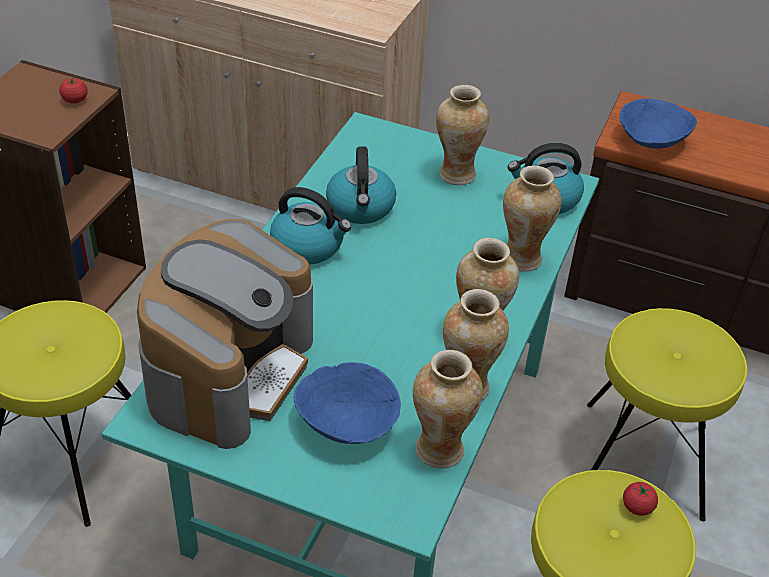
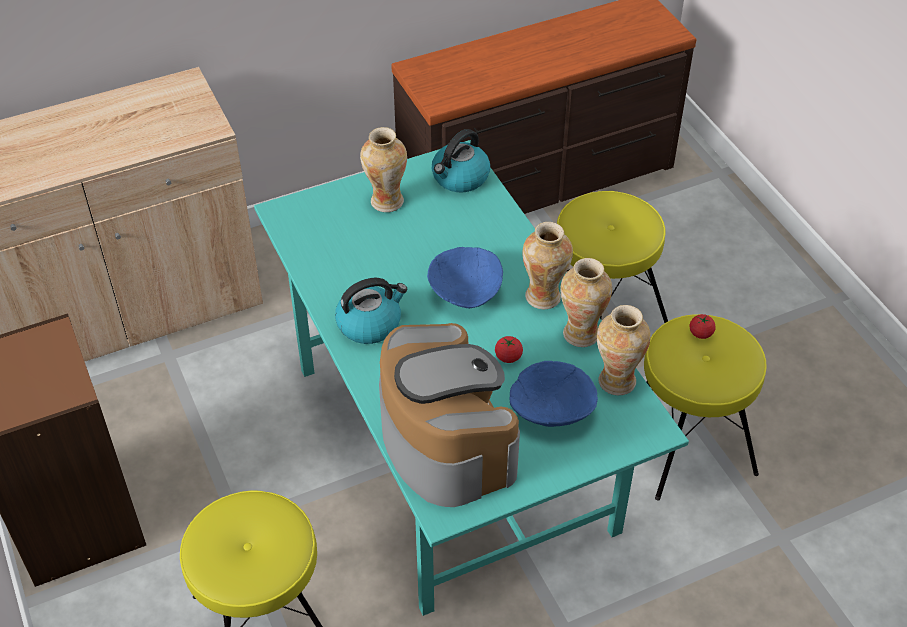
camera: 45 degrees left, 5 degrees up
(75, 100) = (49, 350): tomato -> tomato (508, 357)
(361, 208) = (363, 271): kettle -> none
(522, 258) = (501, 229): vase -> none
(652, 141) = (458, 89): blue bowl -> blue bowl (466, 292)

